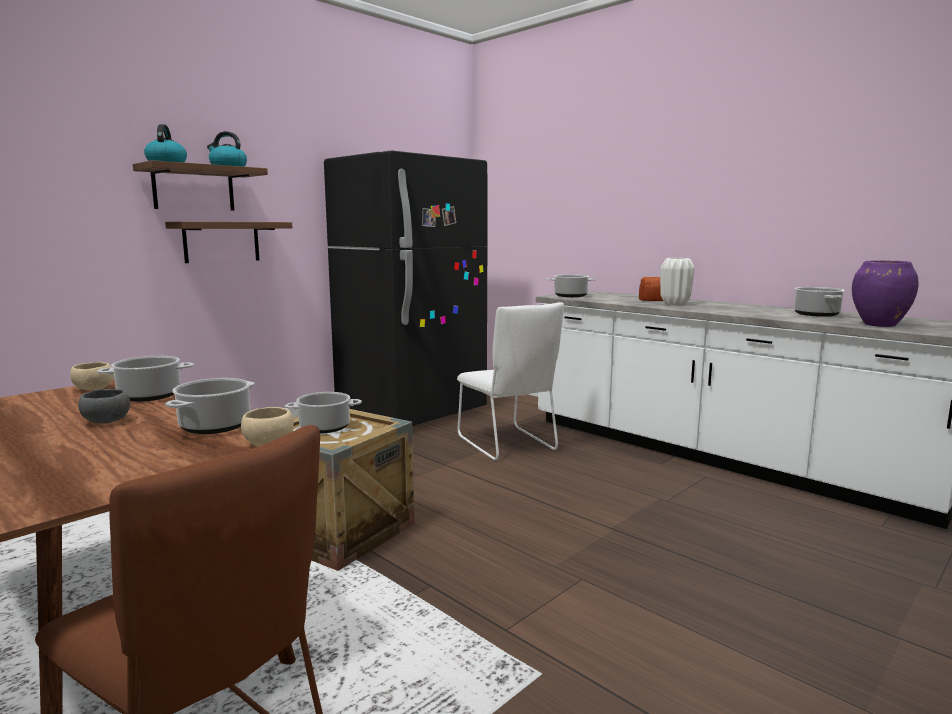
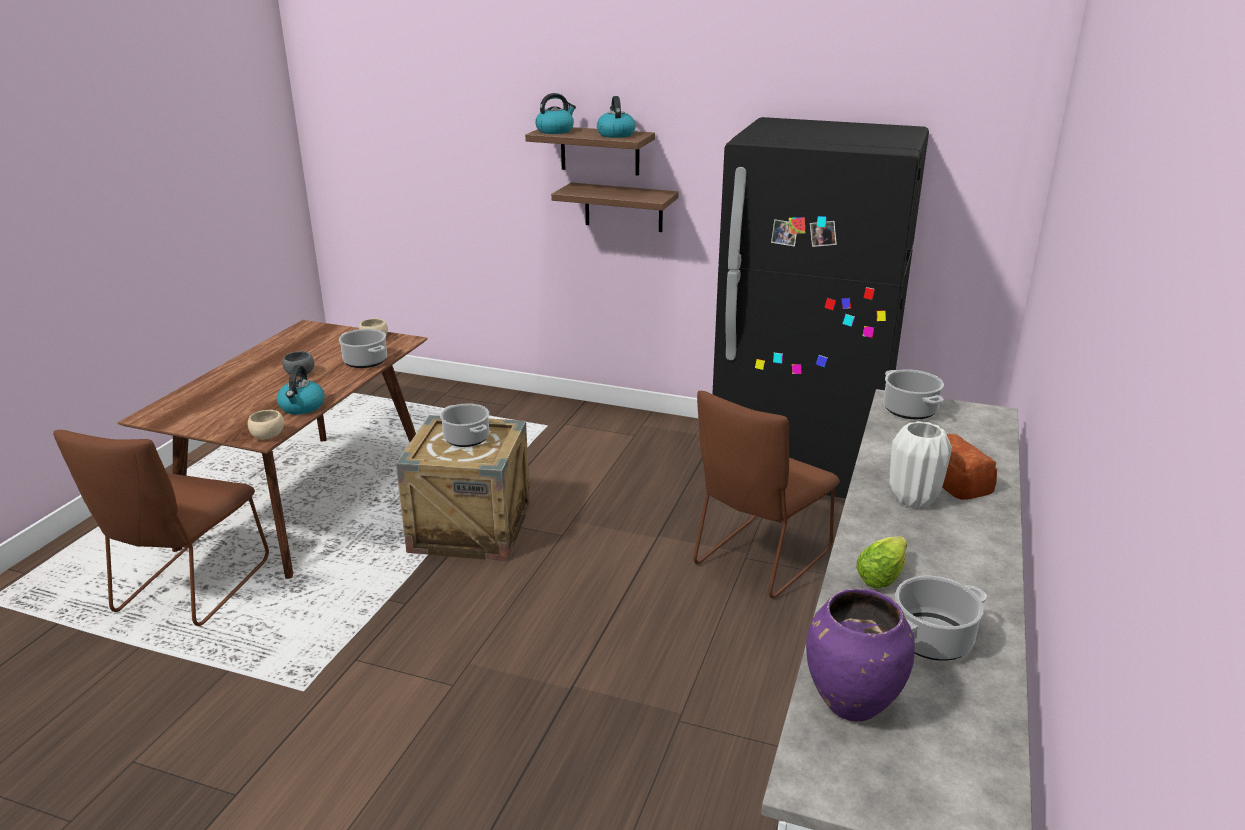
camera: 65 degrees right, 15 degrees up
(215, 426) = (302, 407): cooking pot -> kettle
(508, 445) = (758, 560): white chair -> brown chair
(753, 312) = (883, 574): none -> lettuce

